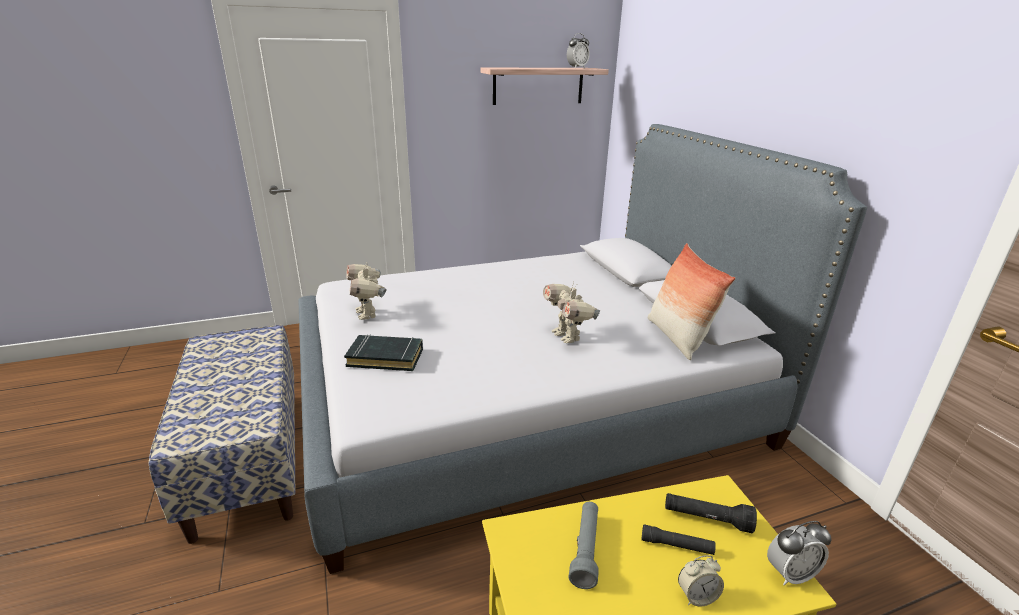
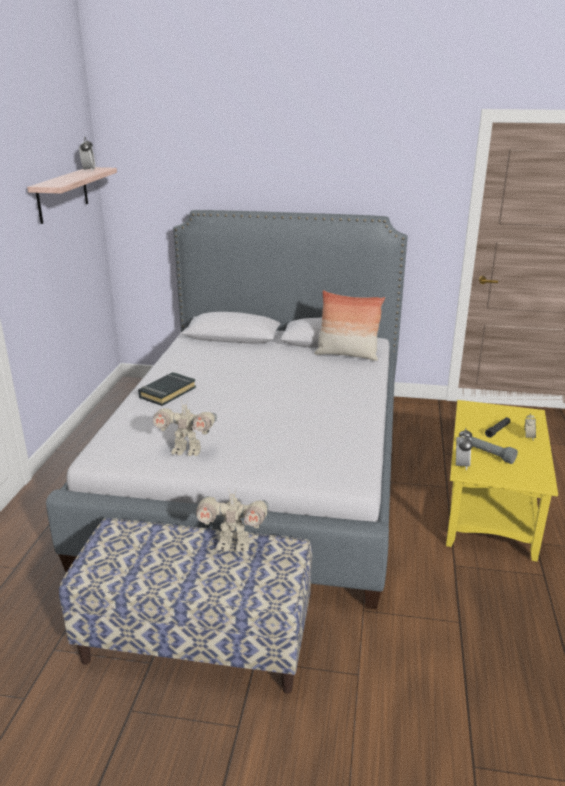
camera: 60 degrees left, 0 degrees up
(385, 357) = (275, 456): black book -> black book (167, 392)
(567, 336) = (312, 385): toy robot -> toy robot (233, 544)
(706, 519) = (485, 417): black flashlight -> none
(790, 574) = (526, 412): alarm clock -> alarm clock (461, 465)

